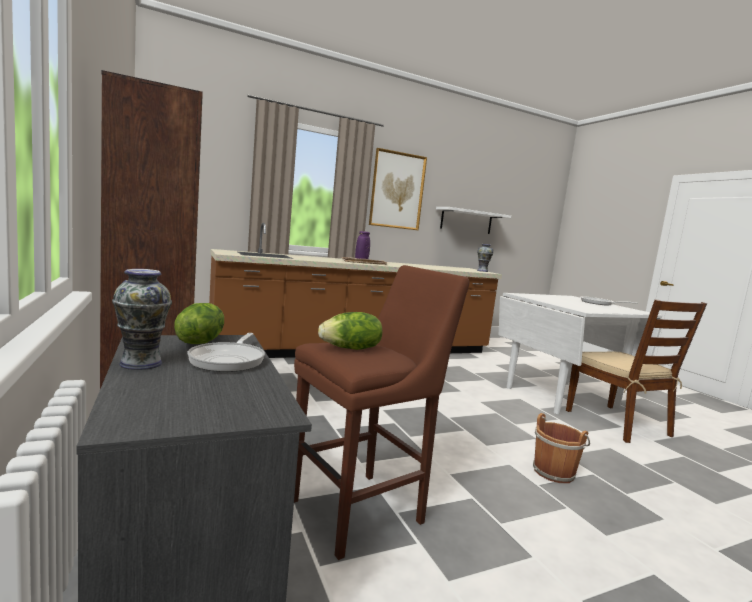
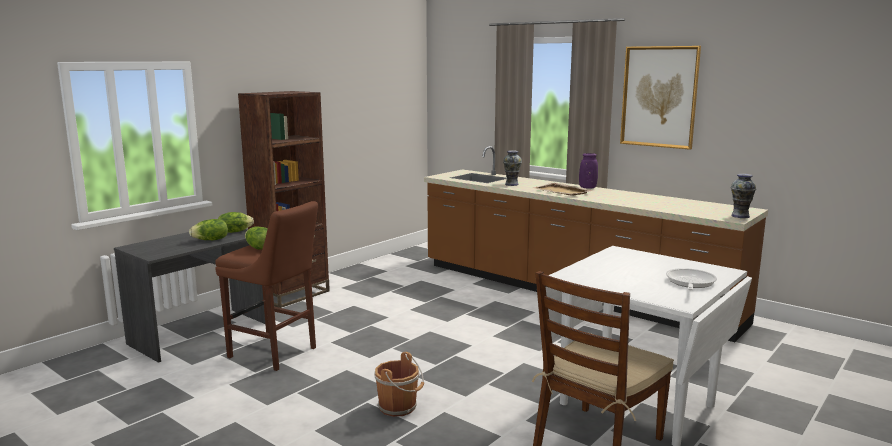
camera: 65 degrees right, 5 degrees up
(140, 364) = (189, 234): vase -> vase (511, 184)
(229, 360) = (211, 240): frying pan -> lettuce
(466, 221) = (784, 133): white shelf -> none

